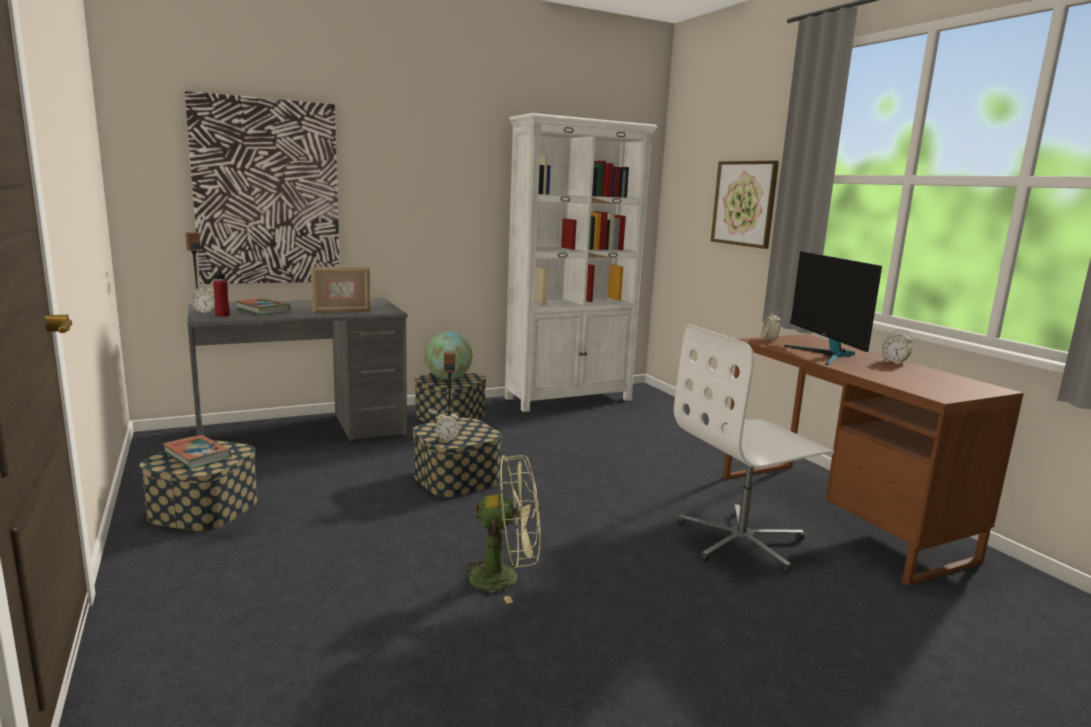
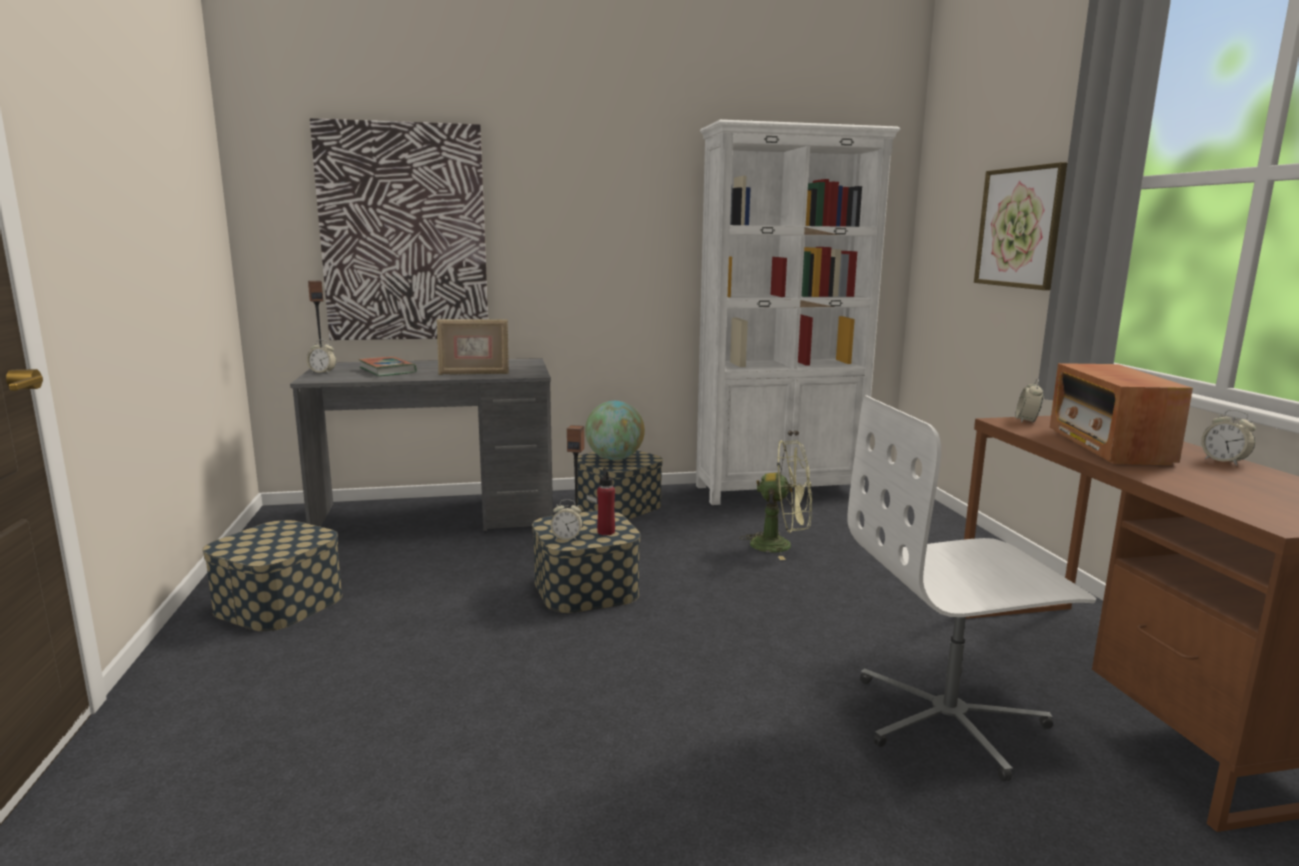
camera: 15 degrees right, 0 degrees up
(197, 455) = (270, 540): book -> none
(222, 315) = (336, 376): red bottle -> red bottle (606, 532)
(505, 578) = (582, 737): green fan -> green fan (780, 546)
(826, 355) = (1107, 446): monitor -> radio

